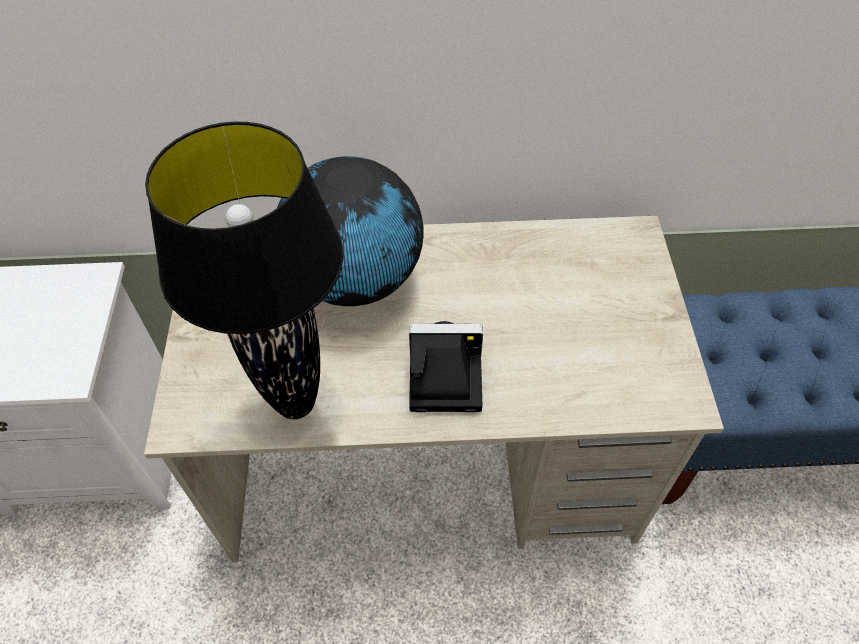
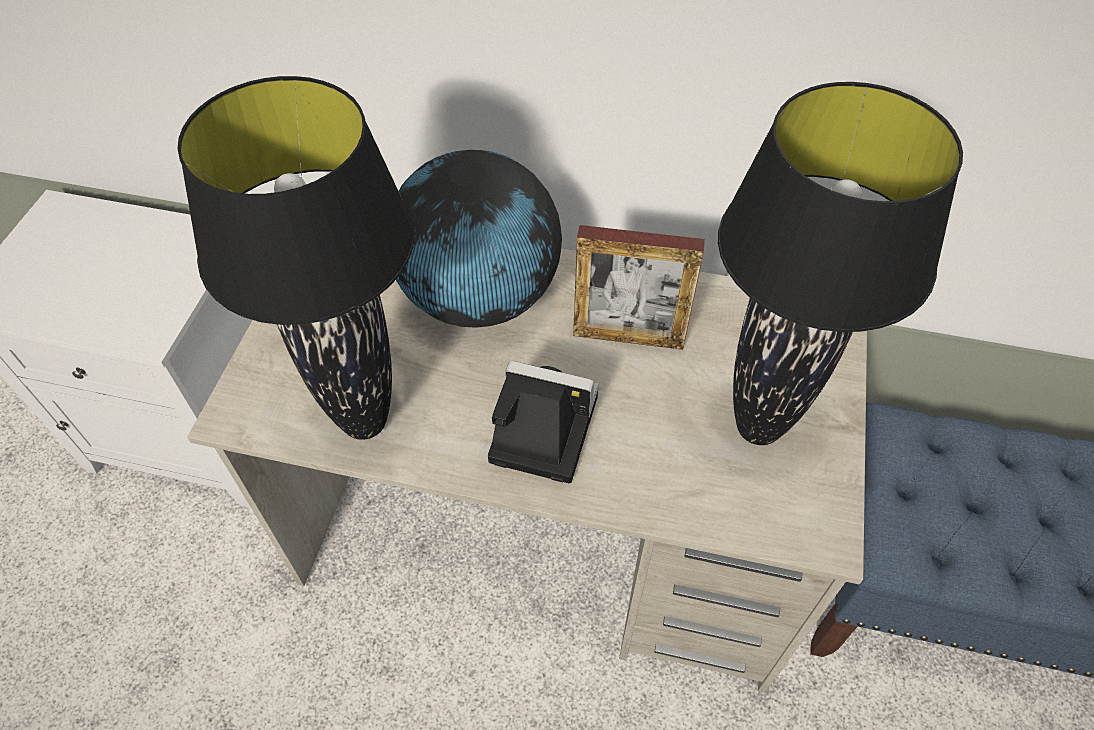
camera: 15 degrees right, 0 degrees up
(486, 284) = (628, 336): none -> picture frame
(611, 332) = (759, 428): none -> black table lamp

